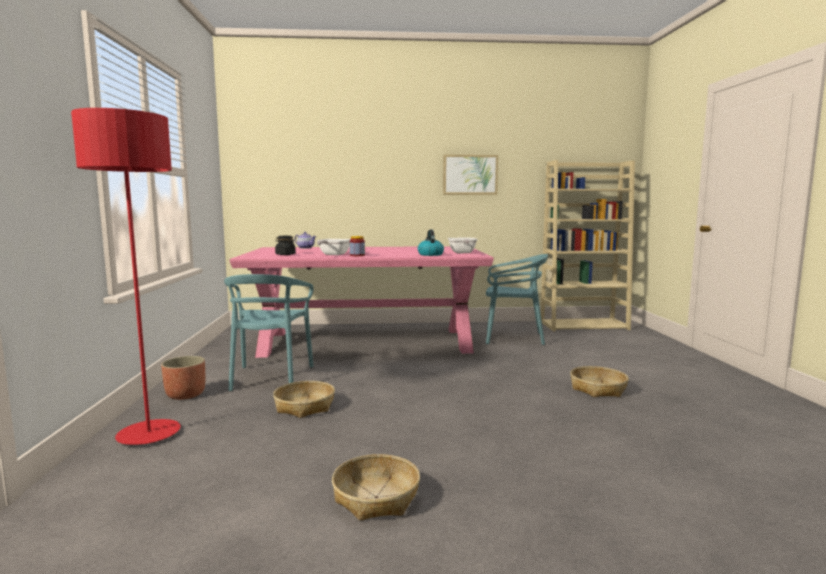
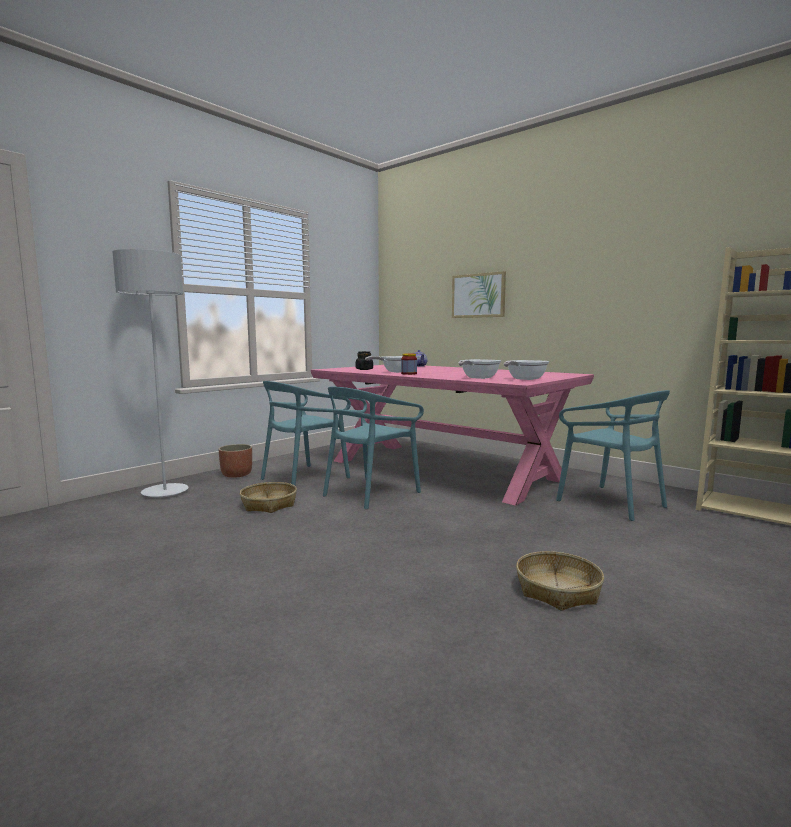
camera: 45 degrees right, 0 degrees up
(149, 435) = (165, 492): red floor lamp -> grey floor lamp
(363, 372) = (370, 493): none -> turquoise chair
(376, 497) = (138, 582): basket -> none
(430, 254) = (477, 378): kettle -> frying pan
(470, 175) = (613, 281): picture -> picture (478, 295)

